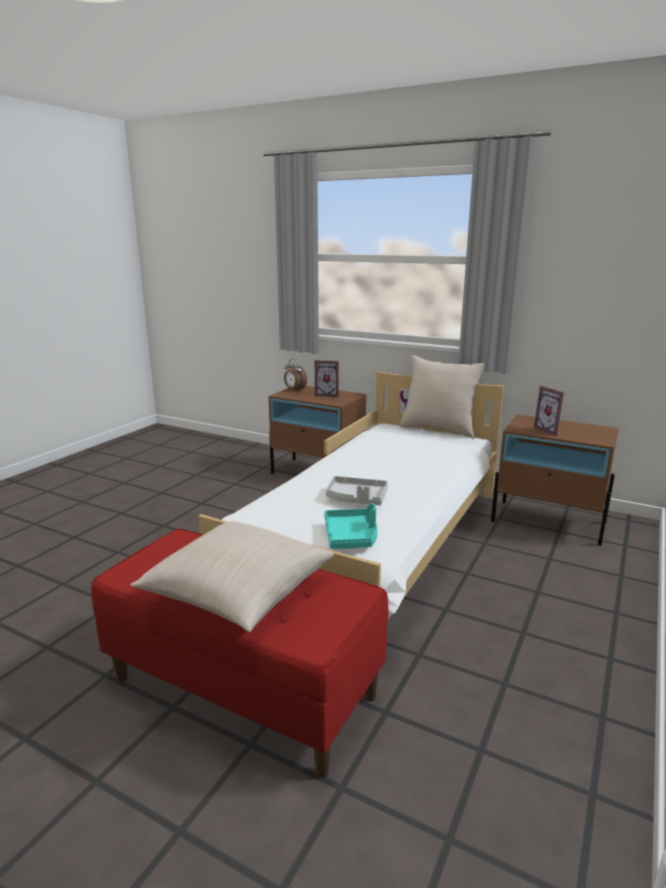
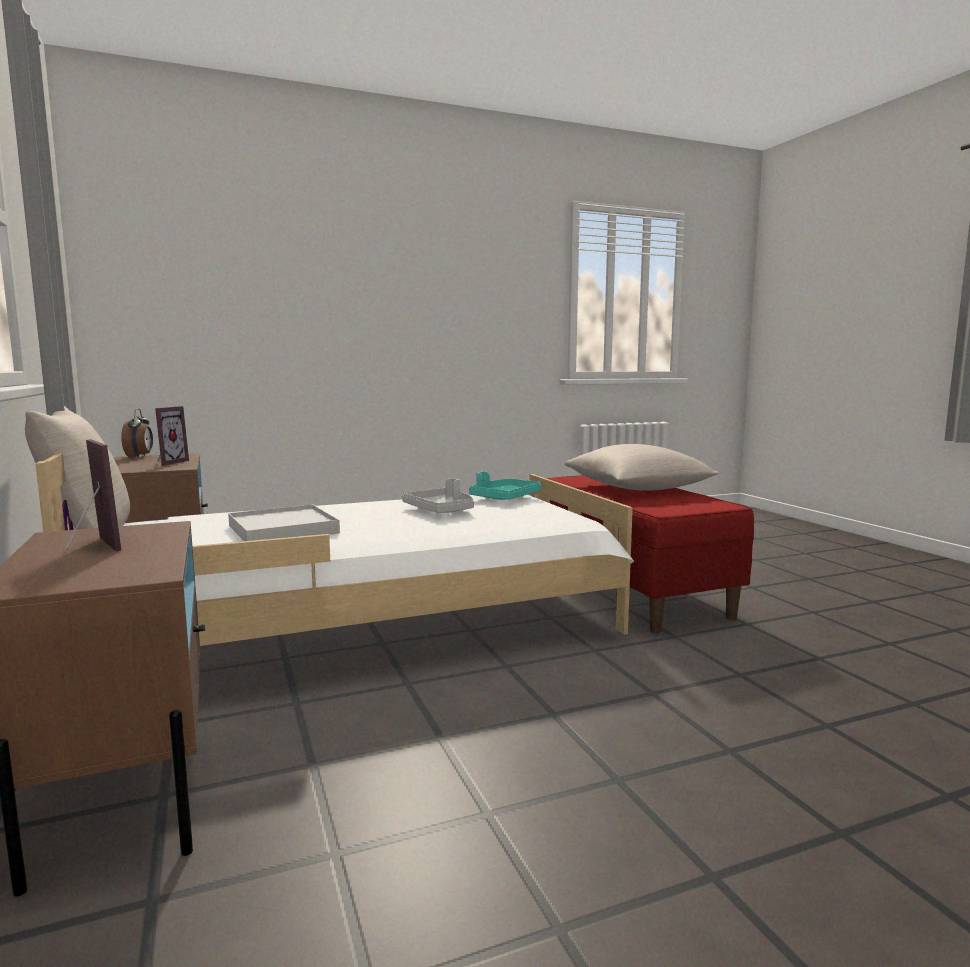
camera: 140 degrees left, 10 degrees down
(294, 390) = (69, 579): alarm clock -> alarm clock (140, 456)
(388, 454) = (283, 529): none -> white tray

